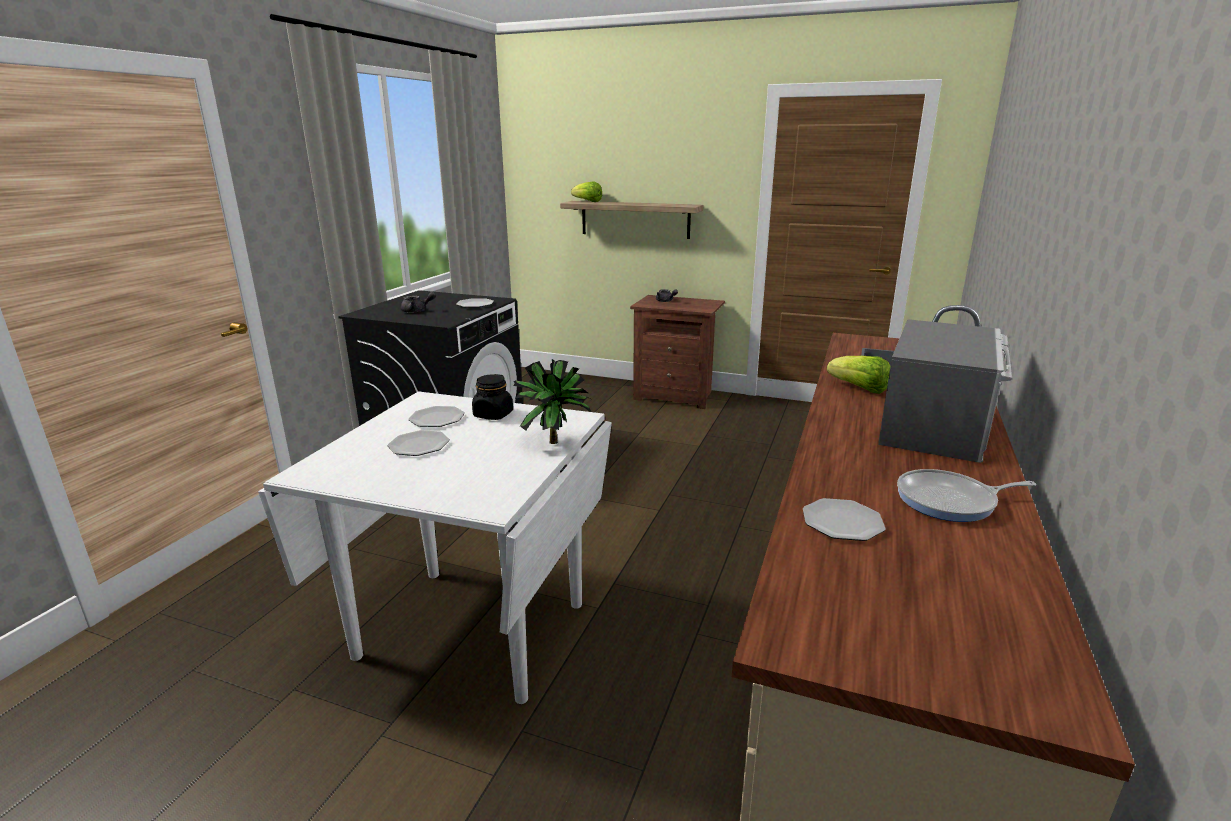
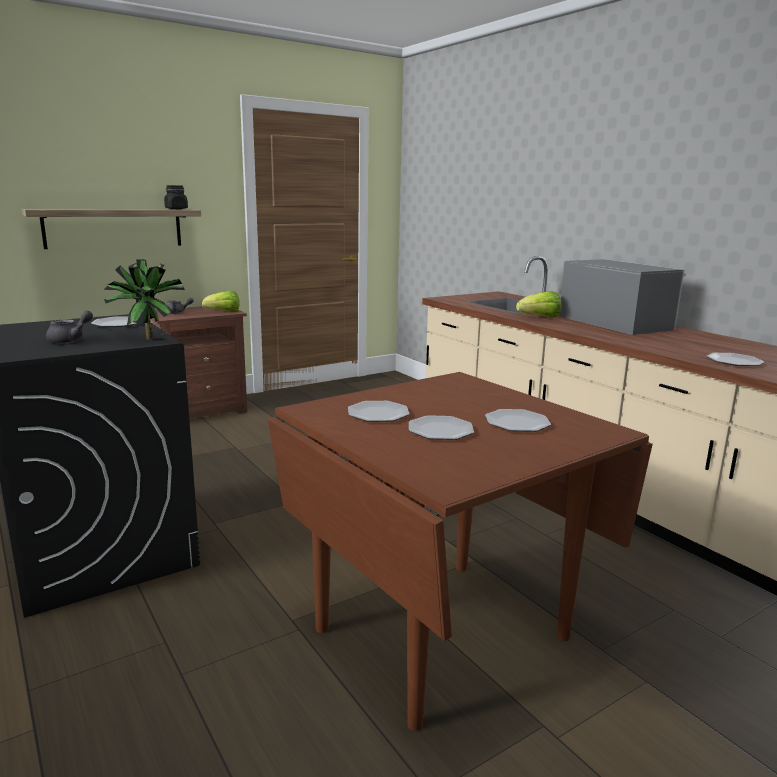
camera: 55 degrees left, 5 degrees down
(471, 466) = (517, 423): none -> plate
(471, 630) = (443, 634): white dining table -> brown dining table
(493, 415) = (404, 396): black jar -> black jar (176, 209)
(554, 440) = (497, 392): potted plant -> potted plant (146, 338)
(587, 201) = (54, 208): lettuce -> lettuce (224, 312)
(950, 501) = (719, 343): frying pan -> none

